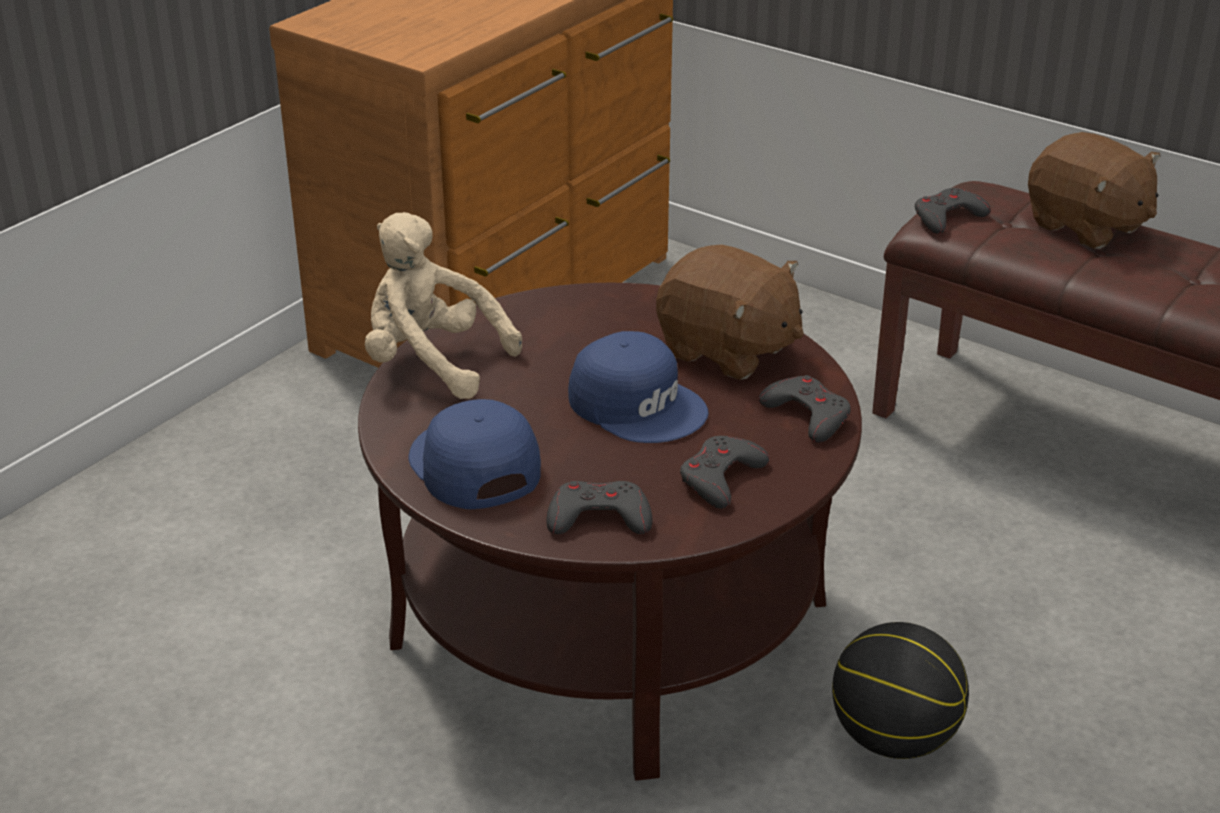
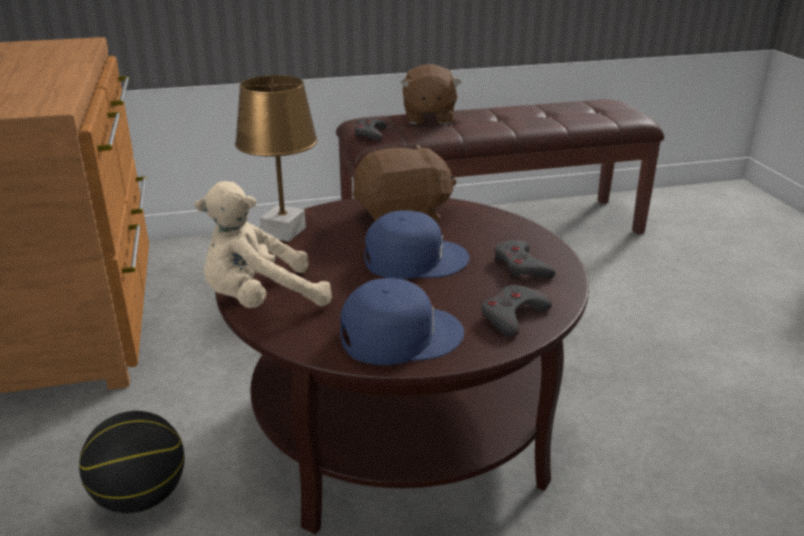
camera: 50 degrees left, 5 degrees down
(472, 466) = (399, 334): blue cap -> blue cap turned 150 degrees clockwise
(582, 301) = (283, 232): none -> brown table lamp
(807, 415) = (494, 223): grey game controller -> none
(893, 738) = (595, 386): basketball -> basketball (140, 497)
(1086, 226) = (428, 117): brown plush toy -> brown plush toy turned 90 degrees clockwise

